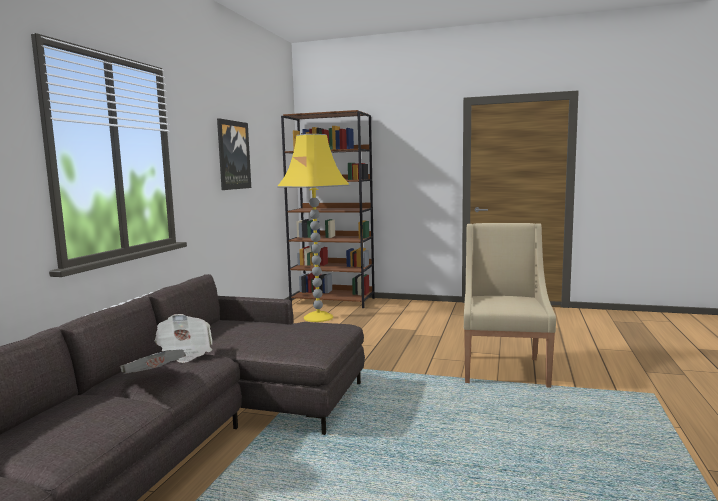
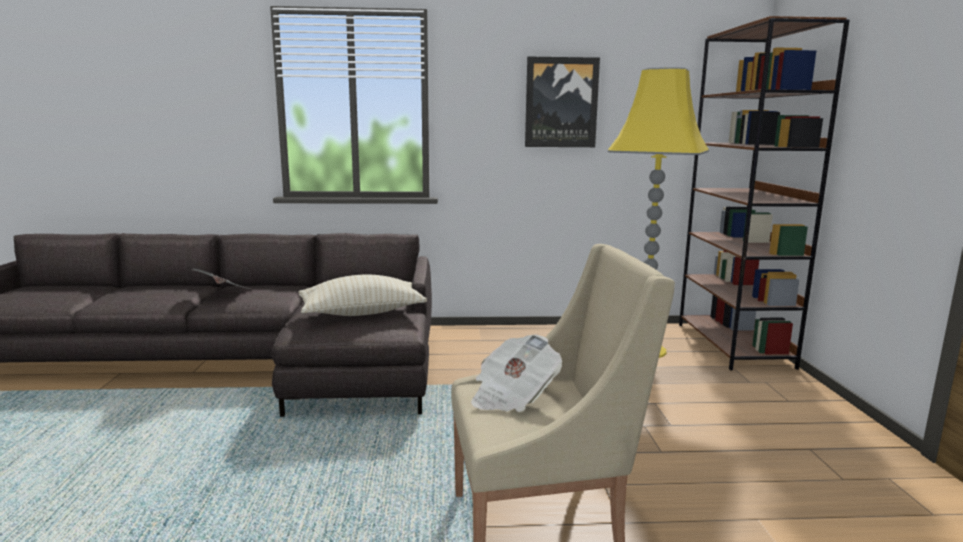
camera: 70 degrees right, 5 degrees up
(185, 352) = (286, 289): newspaper -> newspaper (512, 396)
(296, 332) = (362, 313): none -> beige pillow

